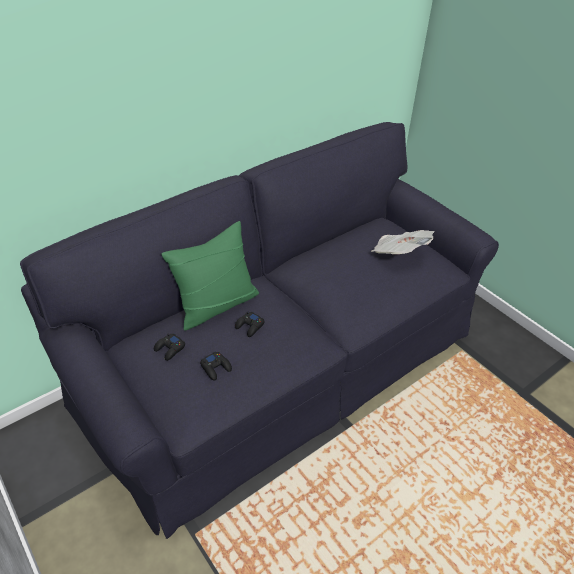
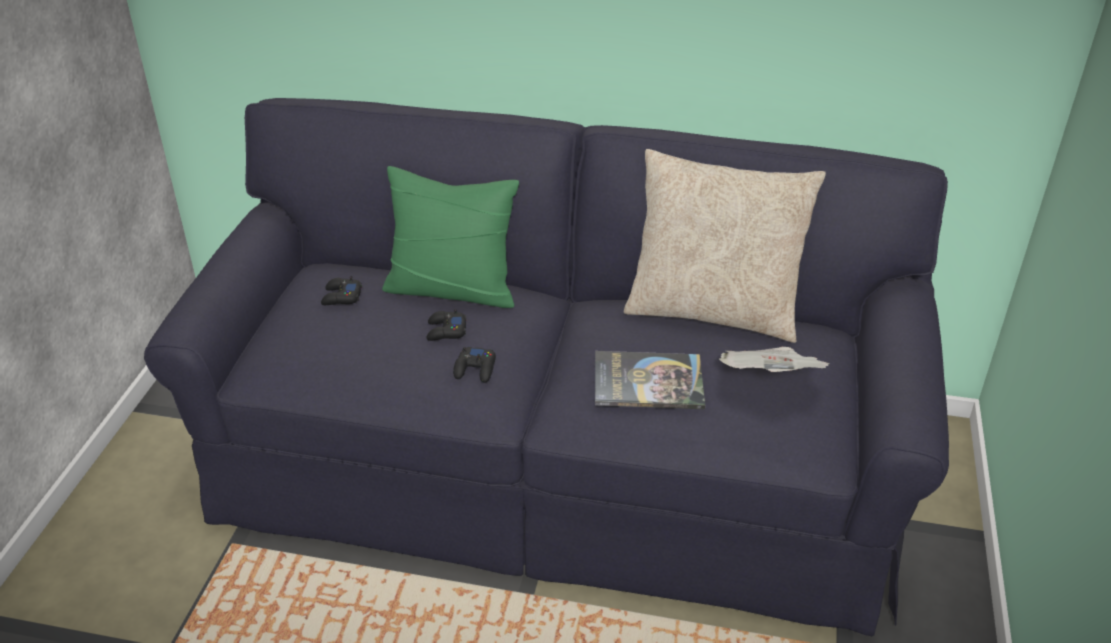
camera: 50 degrees right, 5 degrees down
(216, 368) = (350, 344): black game controller -> black game controller (475, 369)
(335, 239) = (713, 311): none -> beige pillow
(363, 285) = (648, 382): none -> book

